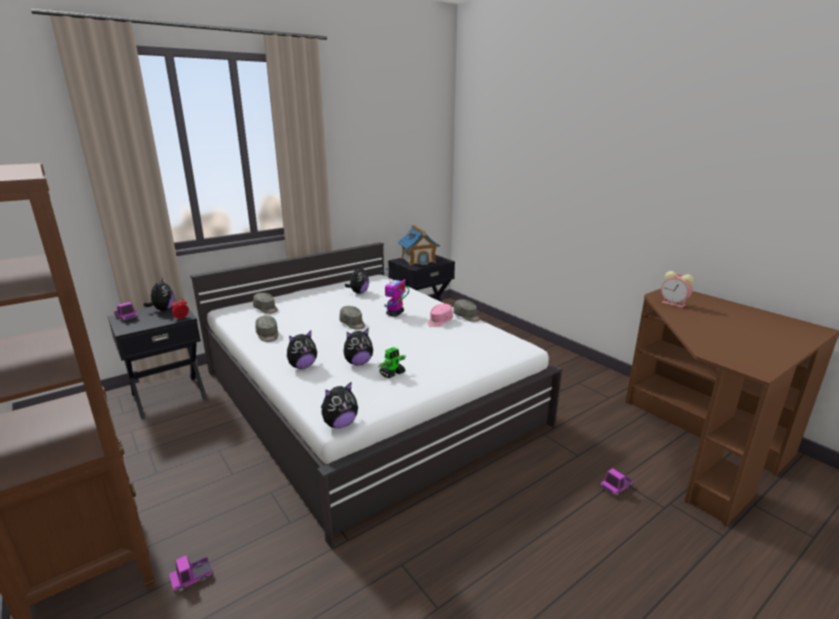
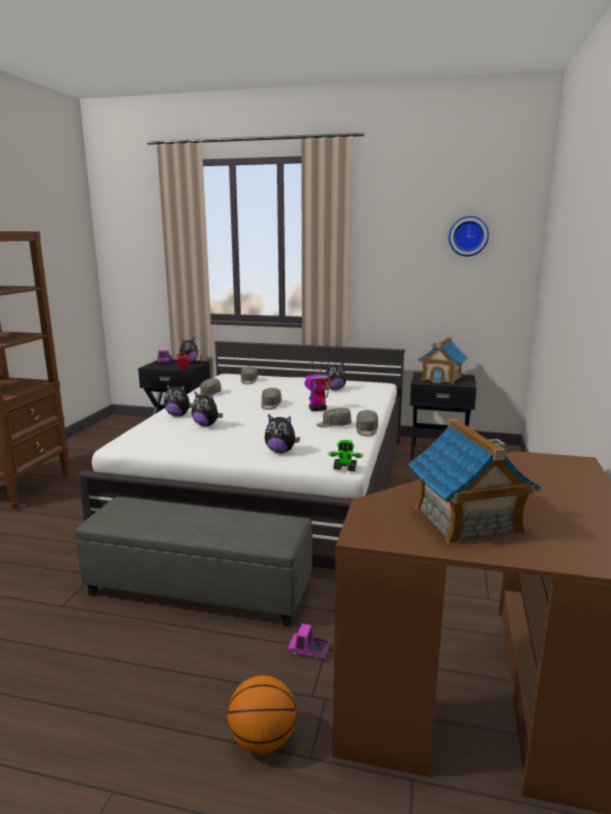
camera: 50 degrees right, 5 degrees down
(192, 578) = (28, 515): toy truck -> none
(340, 424) = (115, 448): plush toy -> plush toy (280, 451)
(392, 373) = (207, 438): toy robot -> toy robot (345, 468)
(408, 138) = (468, 236): none -> wall clock
(439, 321) = (333, 425): pink cap -> grey cap
(492, 504) = (200, 588): none -> grey ottoman
(674, 304) = (516, 468): alarm clock -> none
(699, 550) = (263, 740): none -> basketball
(746, 340) = (466, 520): none -> toy house

